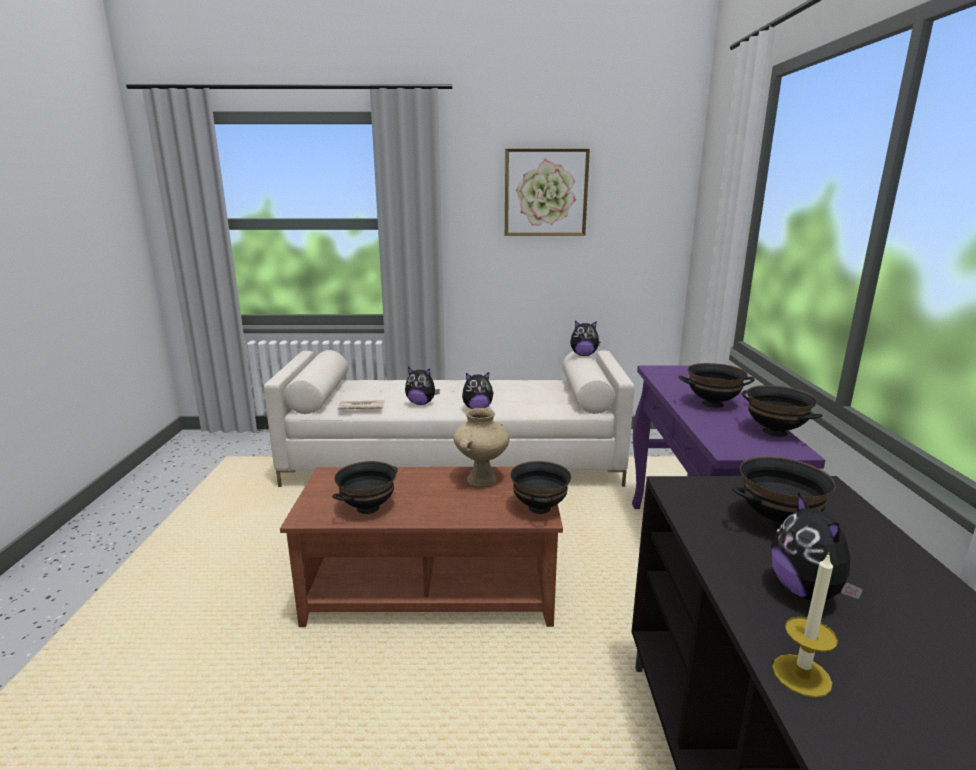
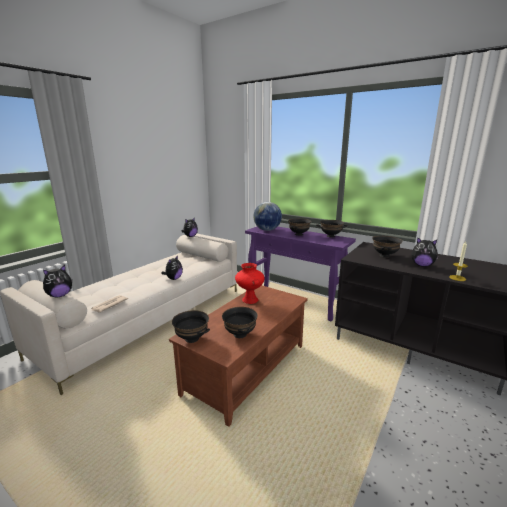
camera: 55 degrees left, 0 degrees up
(421, 403) = (139, 288): plush toy -> plush toy (60, 295)
(481, 479) = (249, 300): beige vase -> red vase
(538, 508) = (288, 297): black bowl -> black bowl (191, 339)
(545, 193) = (145, 150): picture -> none
(677, 377) = (267, 230): none -> globe

